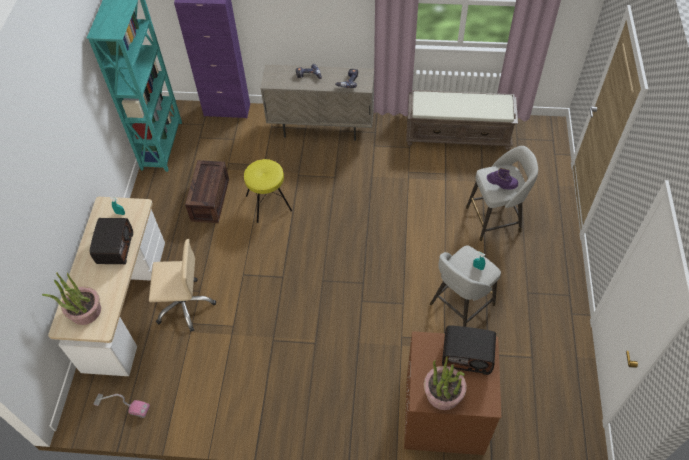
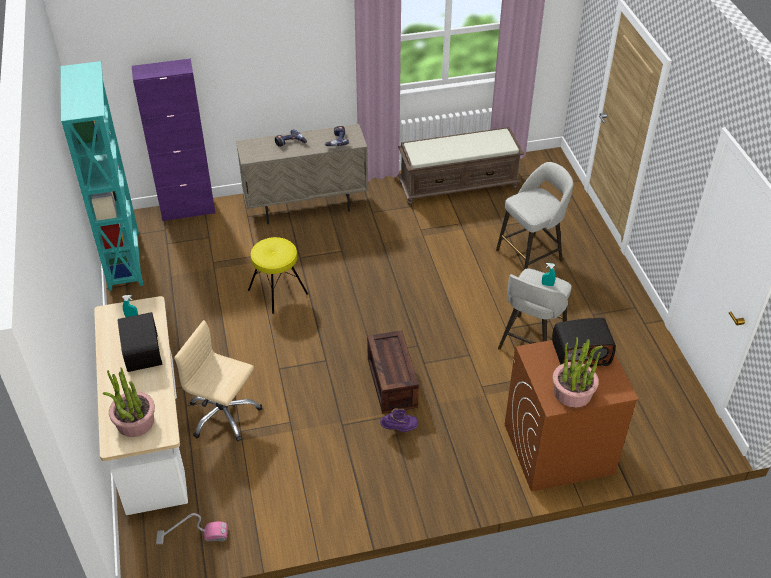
camera: 20 degrees left, 10 degrees down
(184, 305) = (223, 415): beige office chair -> beige office chair turned 135 degrees counterclockwise
(209, 199) = (206, 302): crate -> crate (390, 382)
(501, 186) = (537, 207): purple boot -> purple boot (399, 428)

